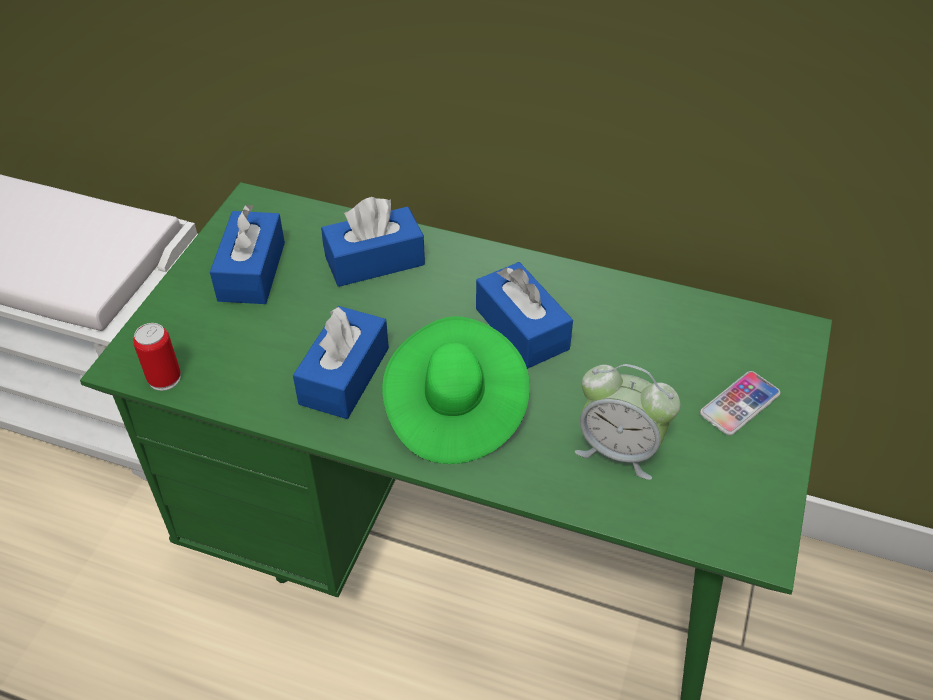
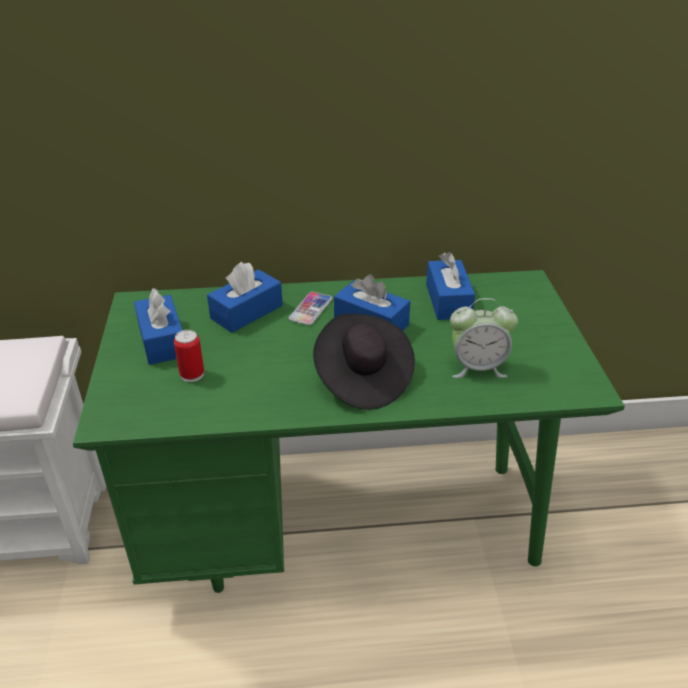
camera: 25 degrees left, 10 degrees down
(164, 378) = (141, 421): can -> can (192, 374)
(344, 376) = (273, 381): blue tissue box -> blue tissue box (448, 301)
(454, 412) = (362, 379): green hat -> black hat
(739, 404) = (526, 324): phone -> phone (310, 309)

